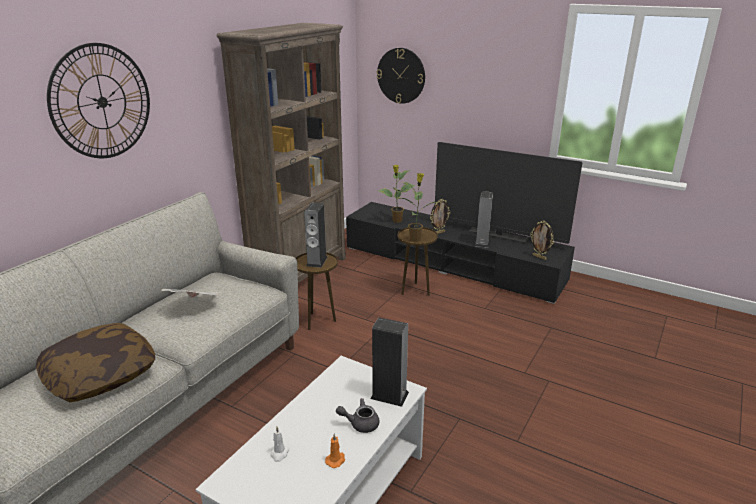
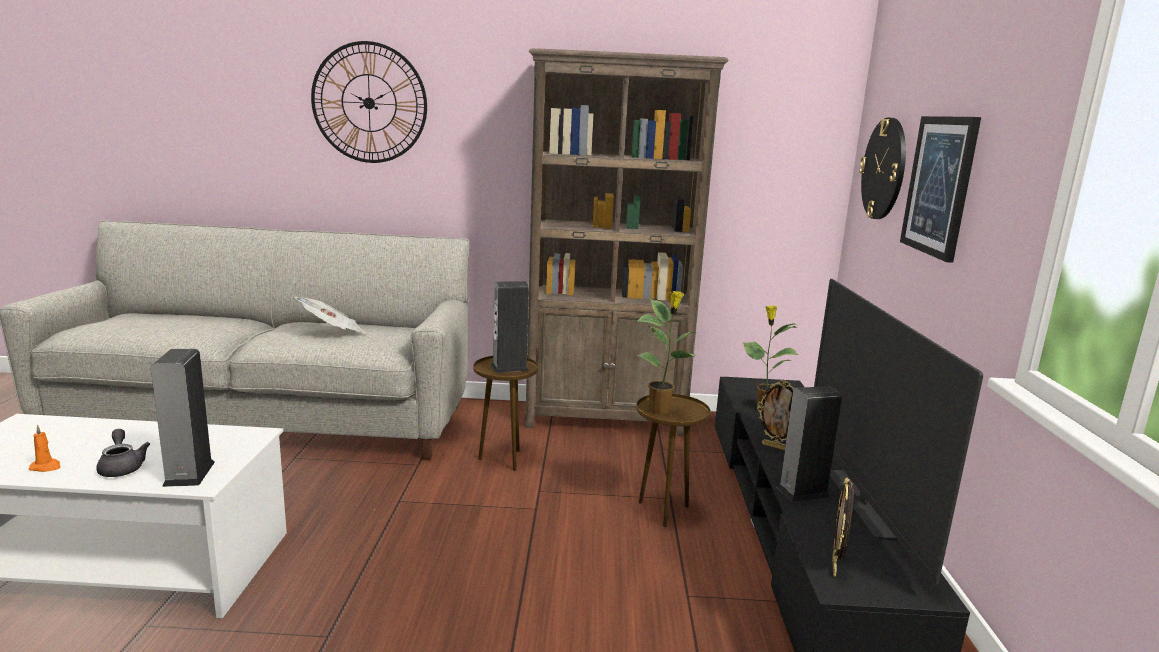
camera: 60 degrees right, 10 degrees down
(100, 375) = (185, 331): pillow -> none
(279, 453) = (66, 436): white candle -> none
(464, 84) = (939, 186): none -> picture

